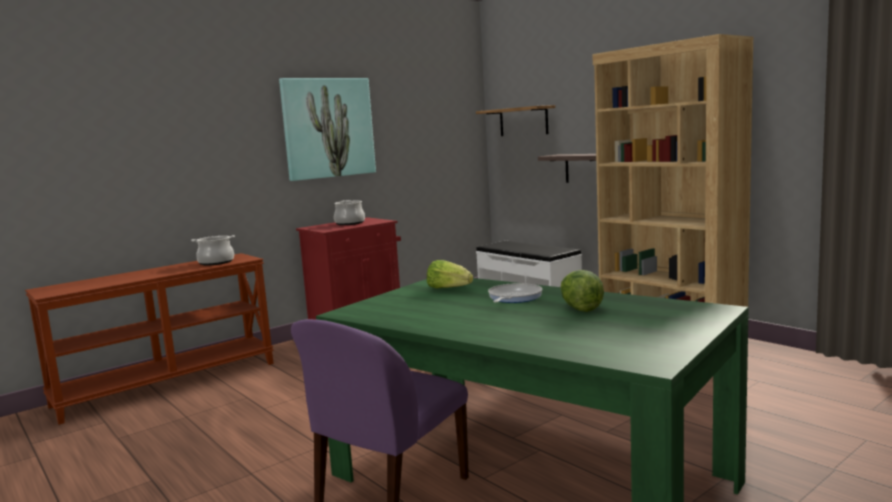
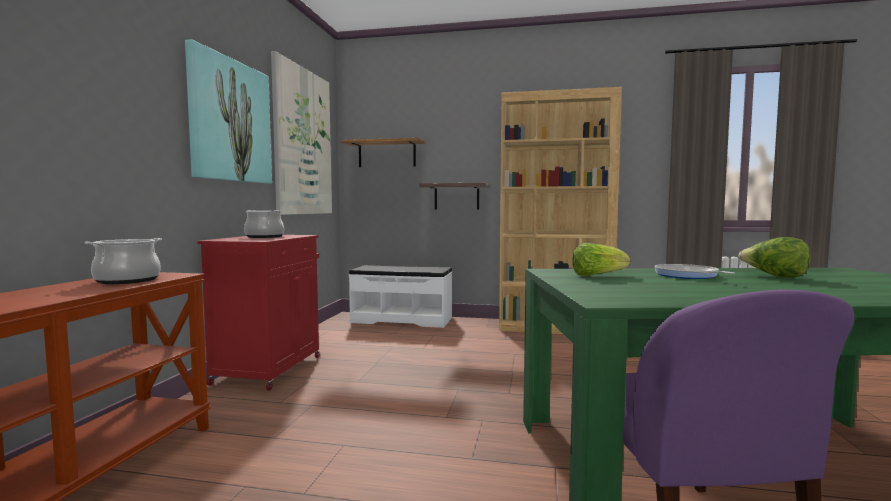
camera: 40 degrees left, 5 degrees down
(424, 123) = (303, 142): none -> picture

